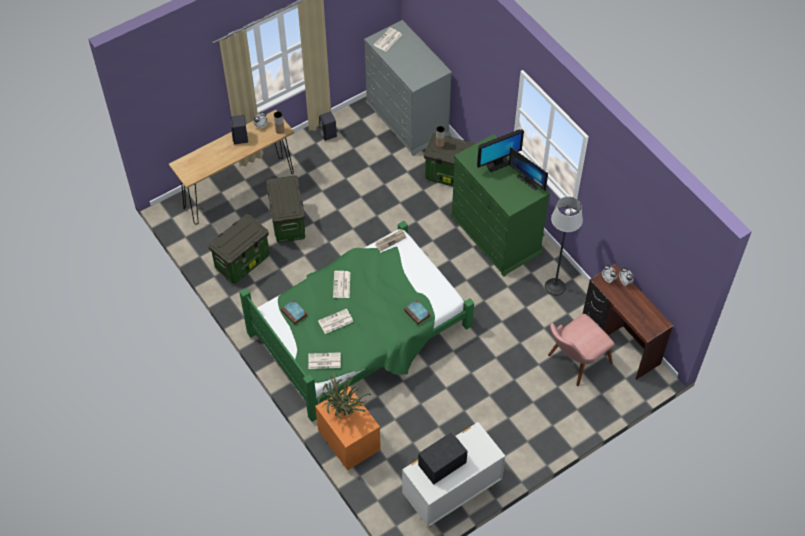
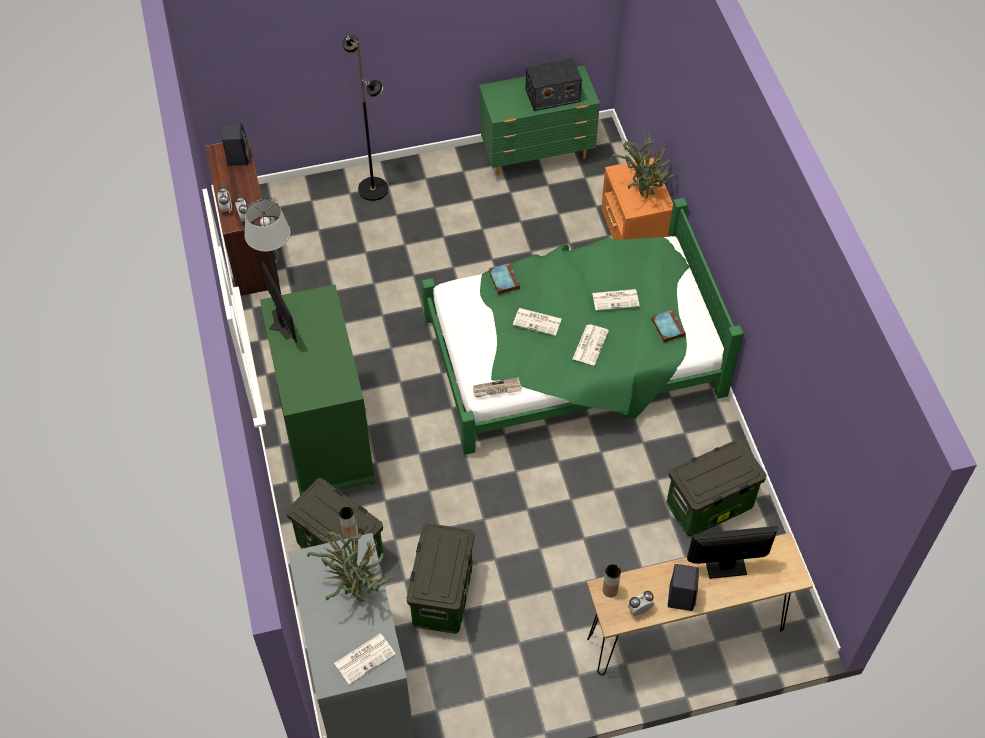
camera: 160 degrees left, 0 degrees up
(288, 223) = (622, 548): storage box -> storage box (442, 594)
(324, 361) = (647, 257): newspaper -> newspaper (538, 322)
(328, 134) = (504, 697): black speaker -> black speaker (237, 156)
(407, 66) = (356, 587): none -> potted plant
(450, 494) = (537, 154): white dresser -> green dresser
(497, 164) = (307, 364): monitor -> monitor (726, 567)
(561, 418) = (373, 189): none -> black floor lamp
(573, 363) = (322, 241): pink chair -> none

